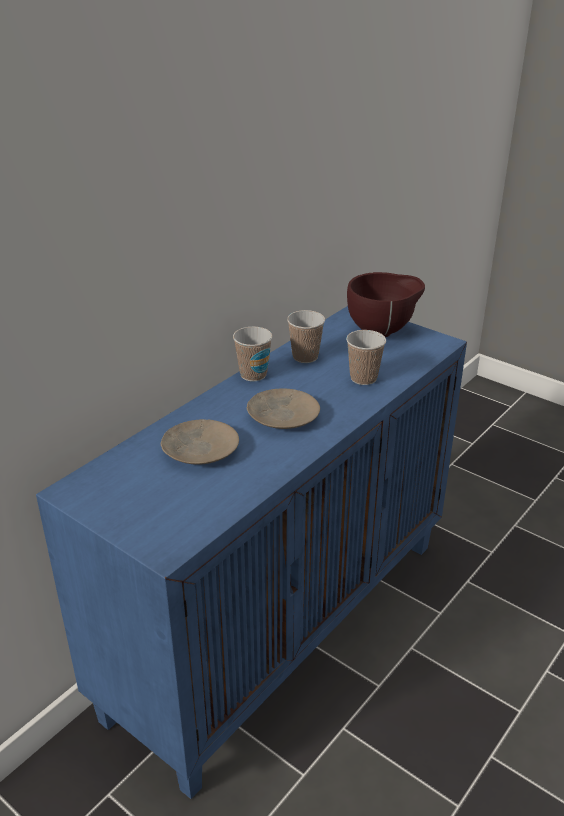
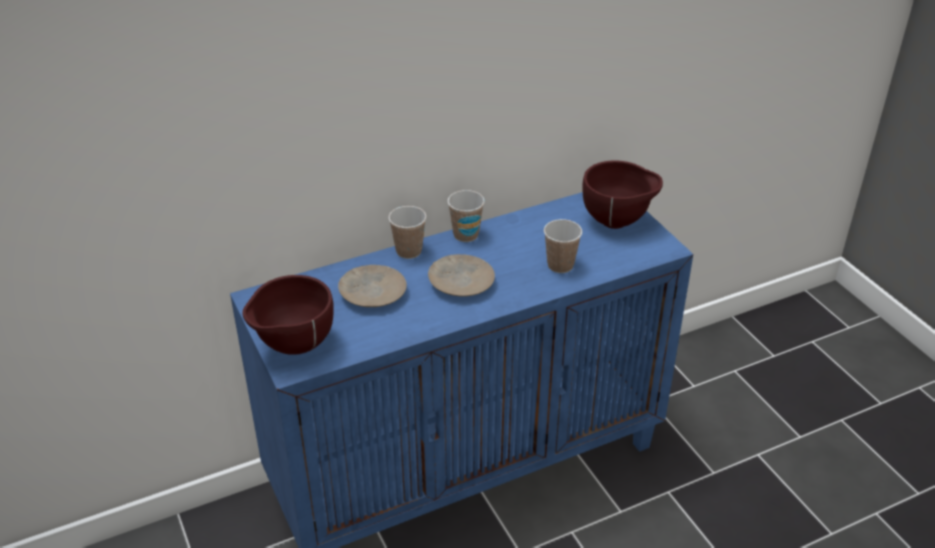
camera: 25 degrees right, 5 degrees up
(152, 528) = (293, 347): none -> brown bowl
(305, 357) = (524, 229): cup -> cup (409, 251)

